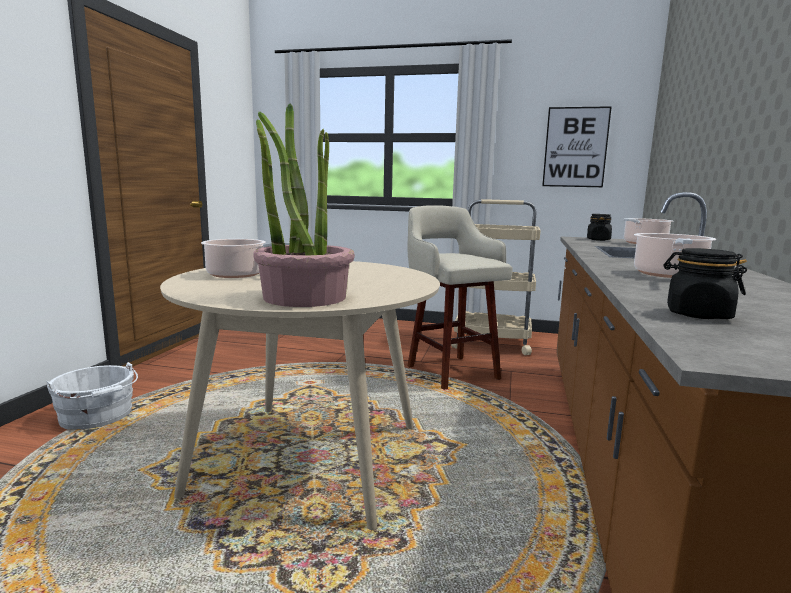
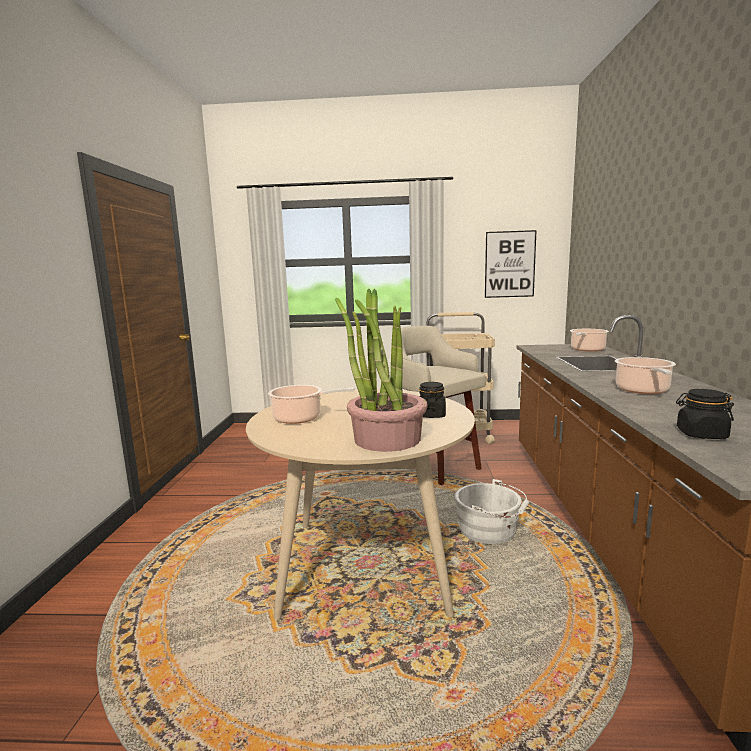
camera: 10 degrees left, 0 degrees up
(98, 417) = (151, 555): white bucket -> white bucket (490, 530)
(598, 239) = (549, 347): black jar -> black jar (431, 415)

